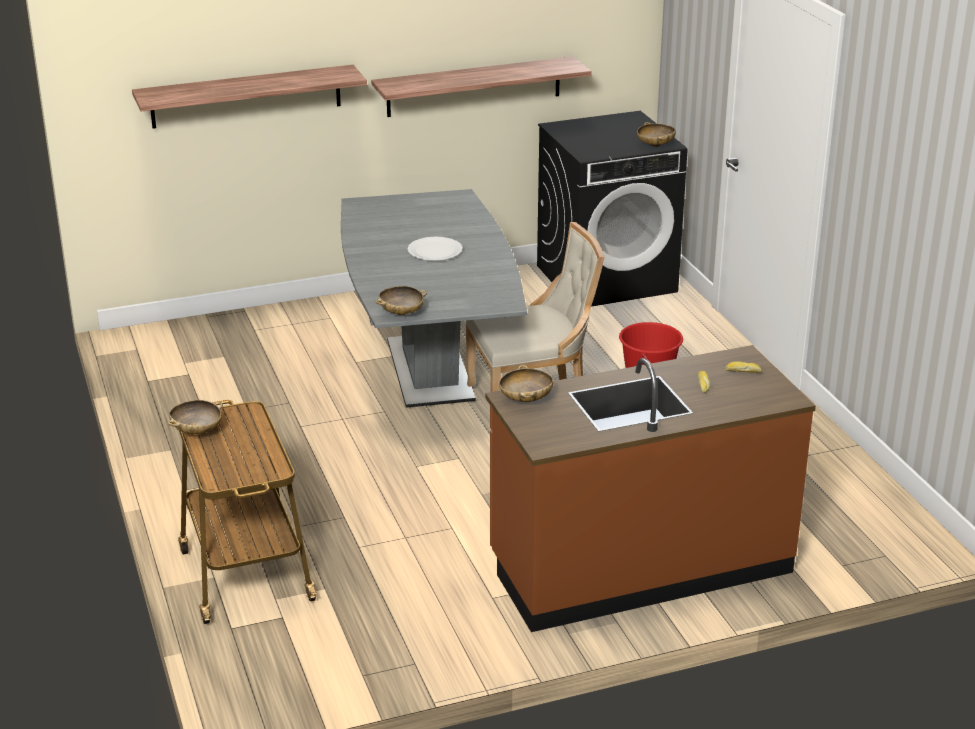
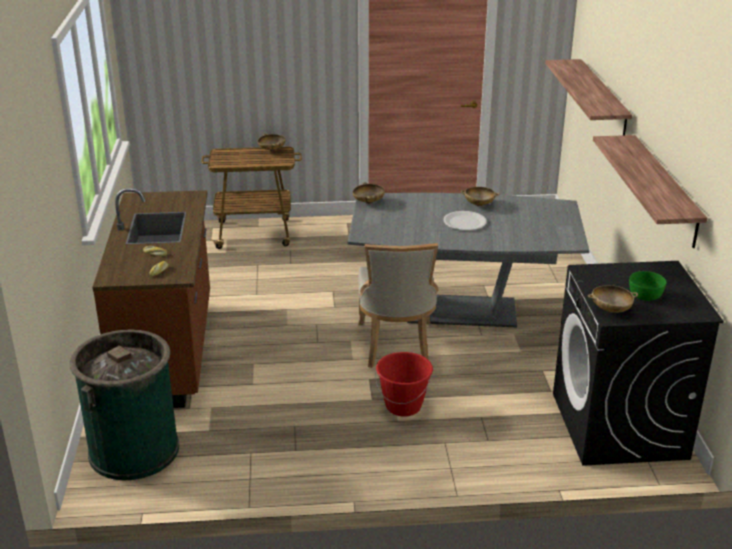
camera: 105 degrees right, 0 degrees up
(525, 399) = (189, 199): beige bowl -> beige bowl (479, 204)
(617, 134) = (646, 295): none -> green bowl
(849, 535) = (134, 450): none -> green trash can

